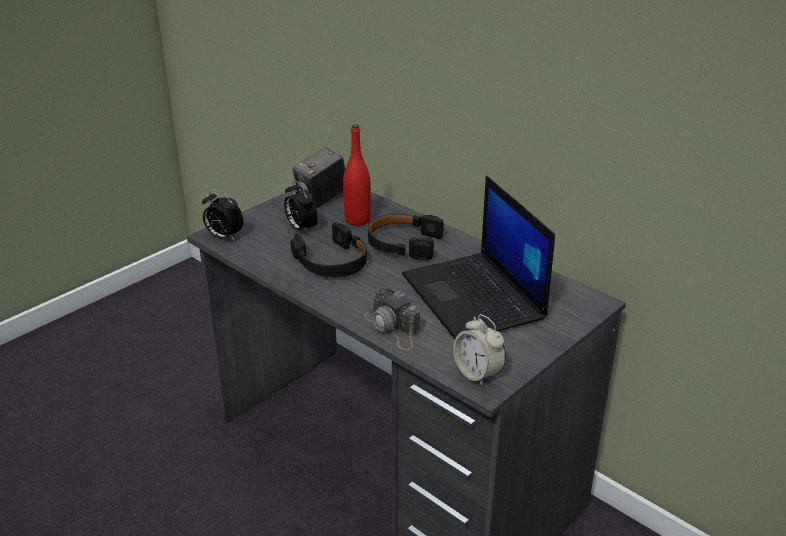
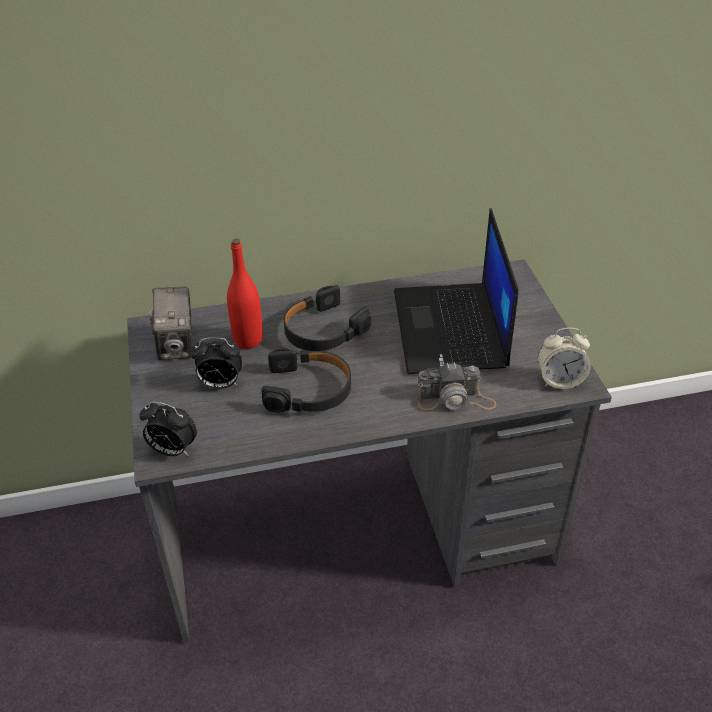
camera: 55 degrees left, 10 degrees up
(224, 237) = (172, 450): alarm clock -> alarm clock turned 45 degrees clockwise
(475, 297) = (451, 330): laptop -> laptop turned 75 degrees clockwise

